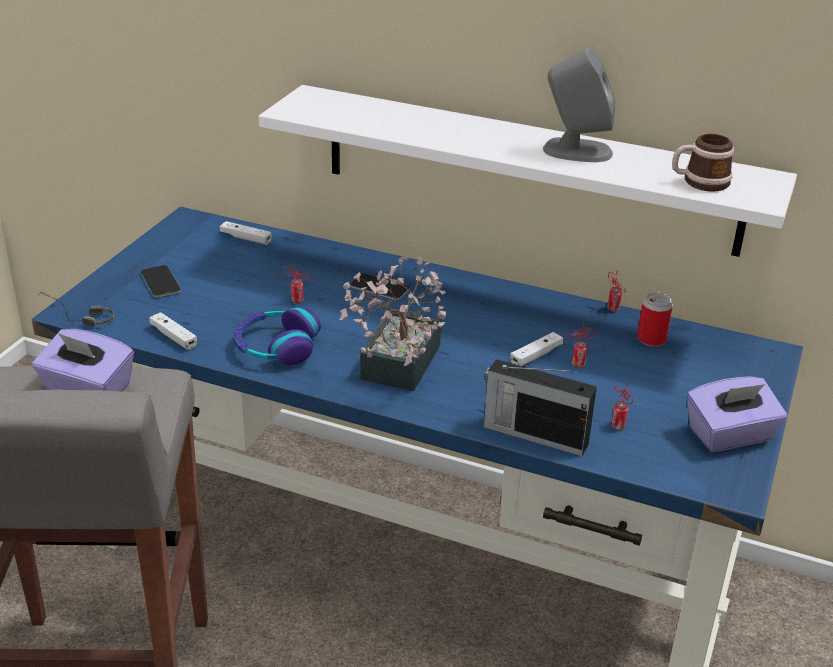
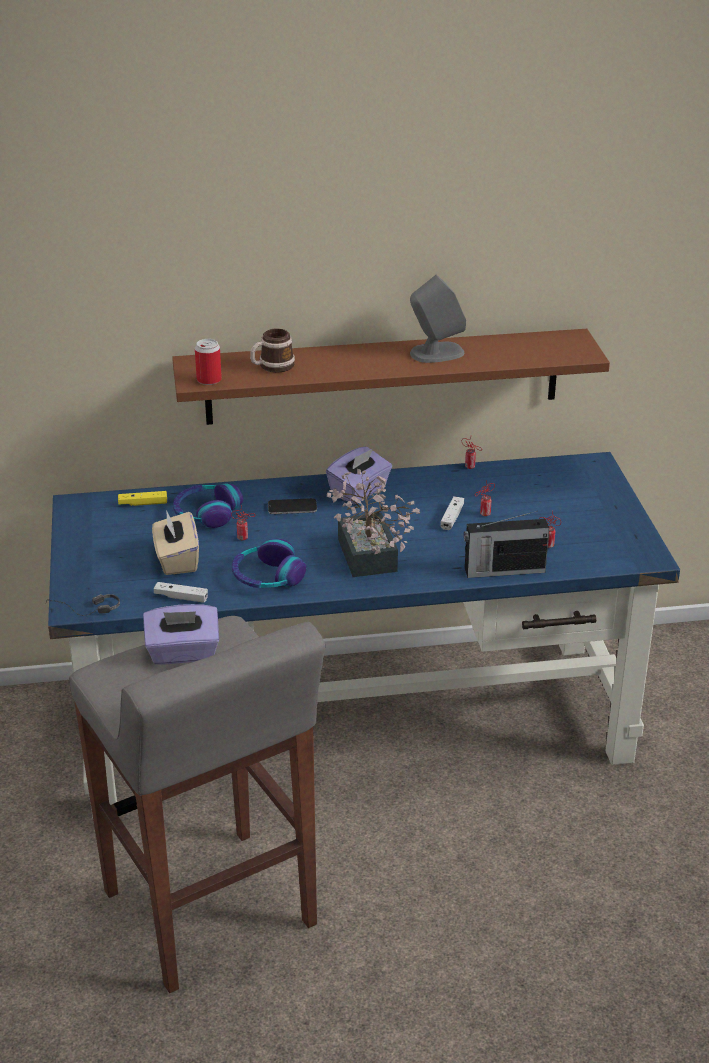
camera: 30 degrees left, 0 degrees up
(161, 282) = (118, 561): phone -> none
(213, 300) = (176, 560): none -> beige tissue box
(246, 238) = (143, 503): white game controller -> yellow game controller
(292, 266) = (207, 513): none -> headphones
(528, 169) = (383, 376): white shelf -> brown shelf
(651, 339) = (514, 479): can -> can (209, 380)
(699, 182) = (537, 353): mug -> mug (272, 366)
(730, 435) = (619, 526): purple tissue box -> purple tissue box (359, 491)

